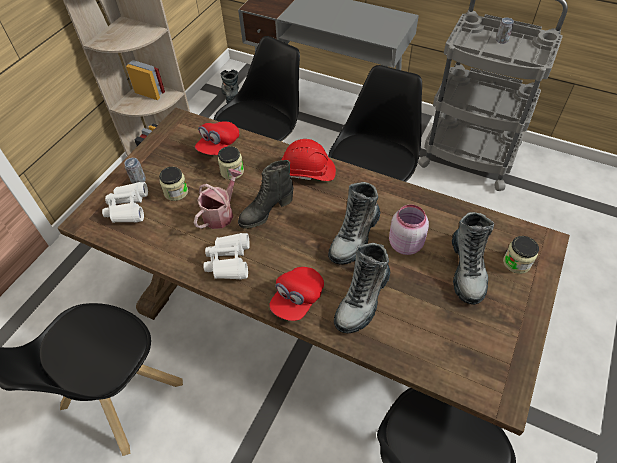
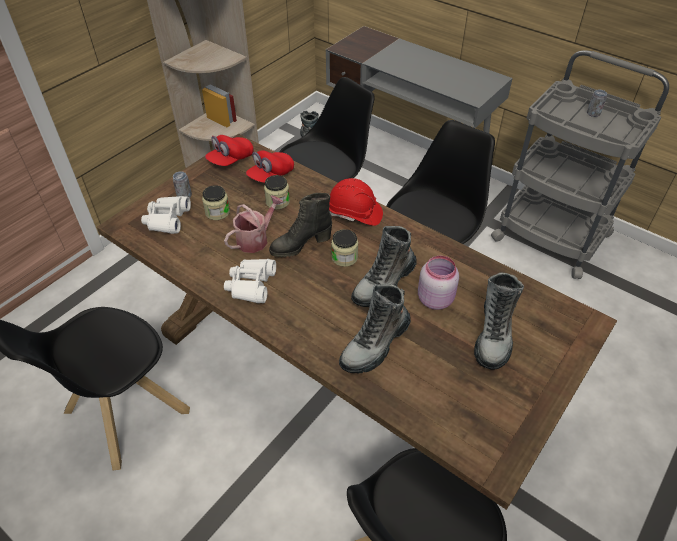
camera: 10 degrees right, 5 degrees down
(297, 299) = (309, 332): red cap -> red cap (230, 160)
(516, 262) = (549, 337): jar -> jar (344, 257)

